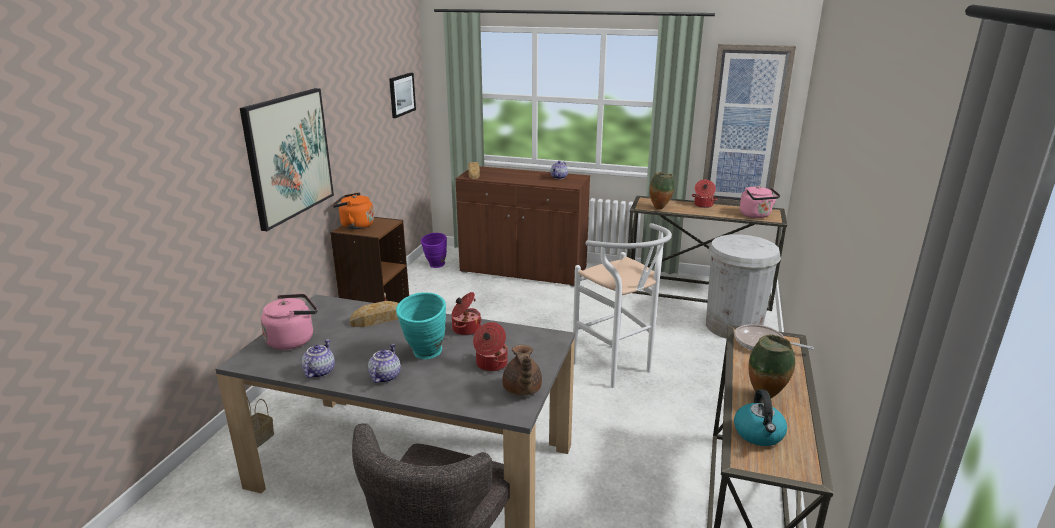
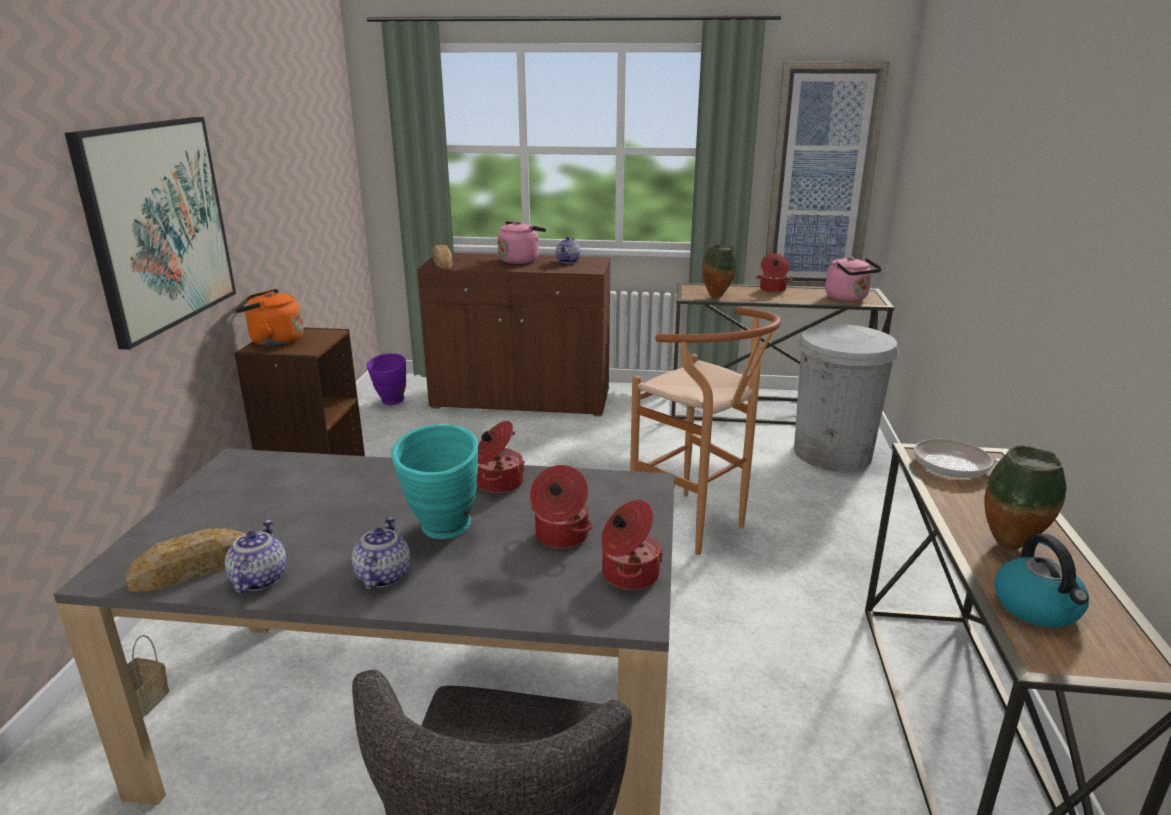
camera: 10 degrees left, 0 degrees up
(293, 340) = (200, 527): pink kettle -> pink kettle (520, 260)
(379, 319) = (347, 479): bread -> bread (194, 568)
(401, 94) = (325, 146): picture -> none
(522, 390) = (628, 574): brown teapot -> cooking pot
(617, 370) = (697, 528): white stool -> brown stool

